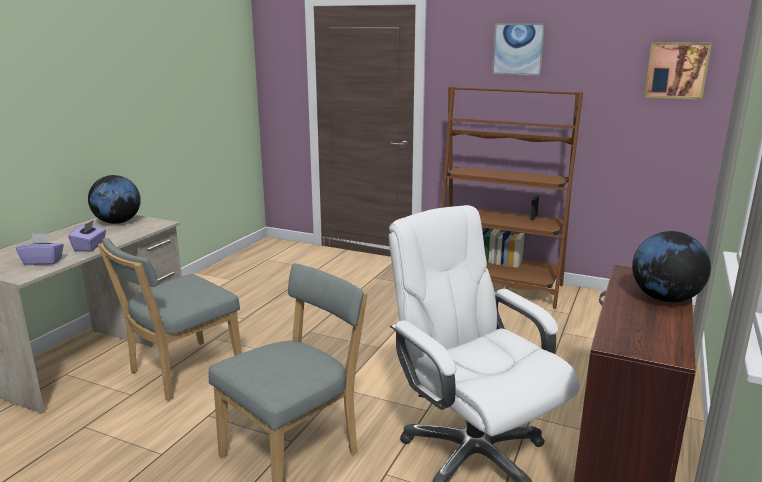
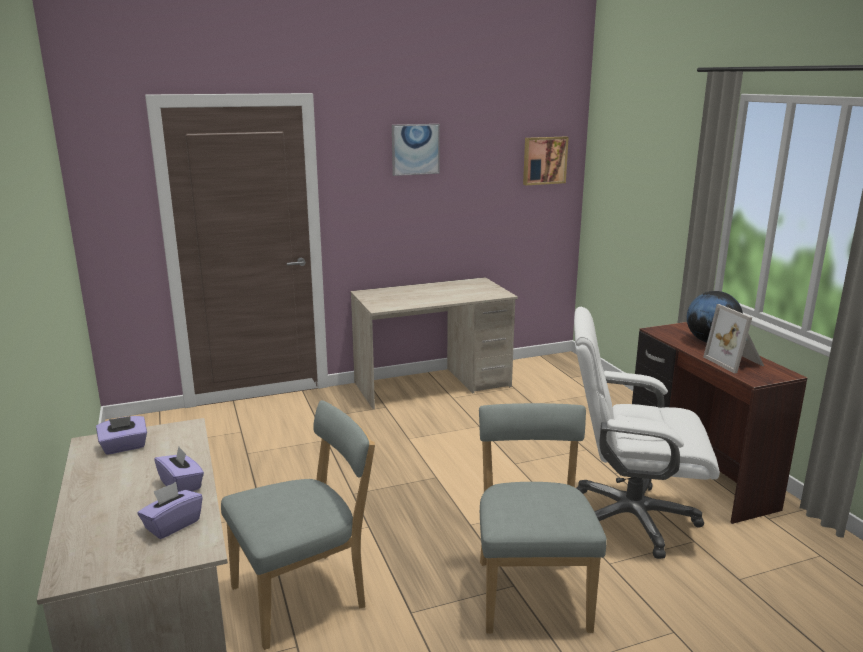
camera: 45 degrees left, 0 degrees up
(117, 222) = (124, 447): globe -> purple tissue box
(181, 372) = (305, 596): grey chair -> grey chair turned 120 degrees counterclockwise
(499, 286) = (432, 385): brown bookcase -> beige desk
(638, 324) = (736, 362): none -> picture frame

